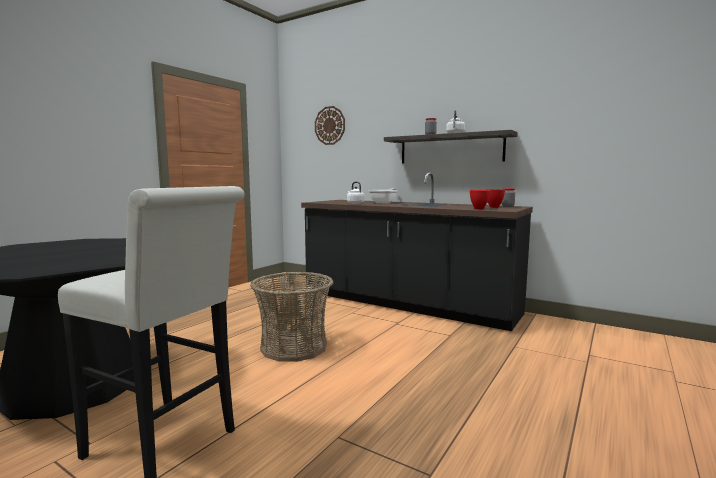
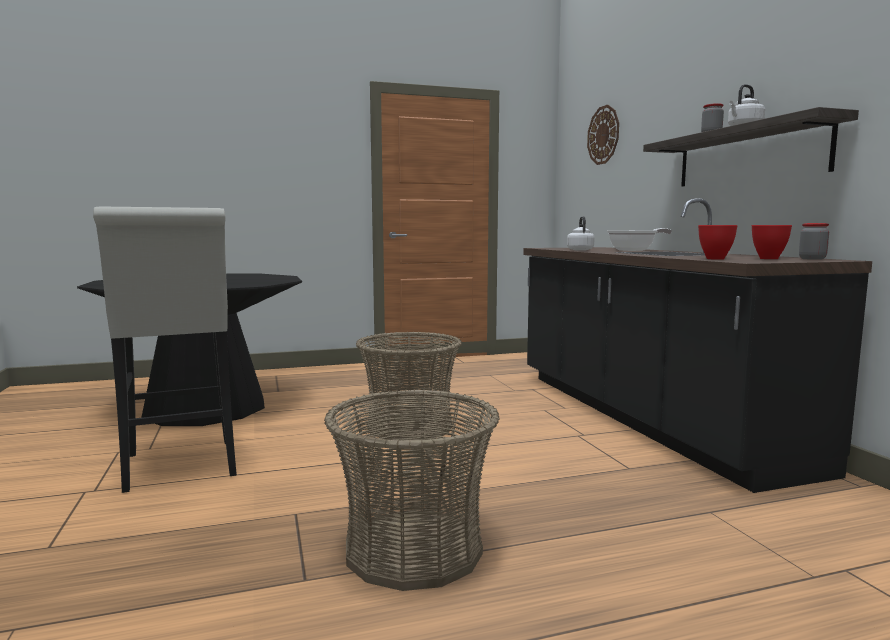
camera: 40 degrees right, 0 degrees up
(446, 424) = (413, 550): none -> basket

